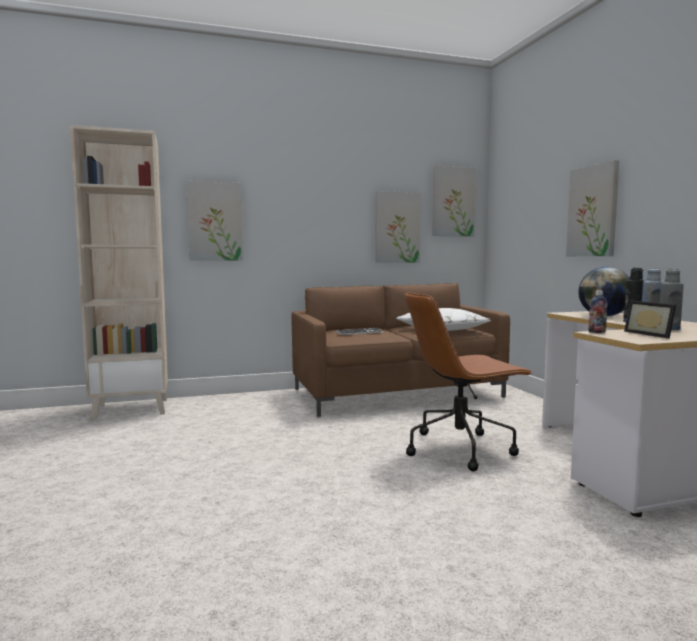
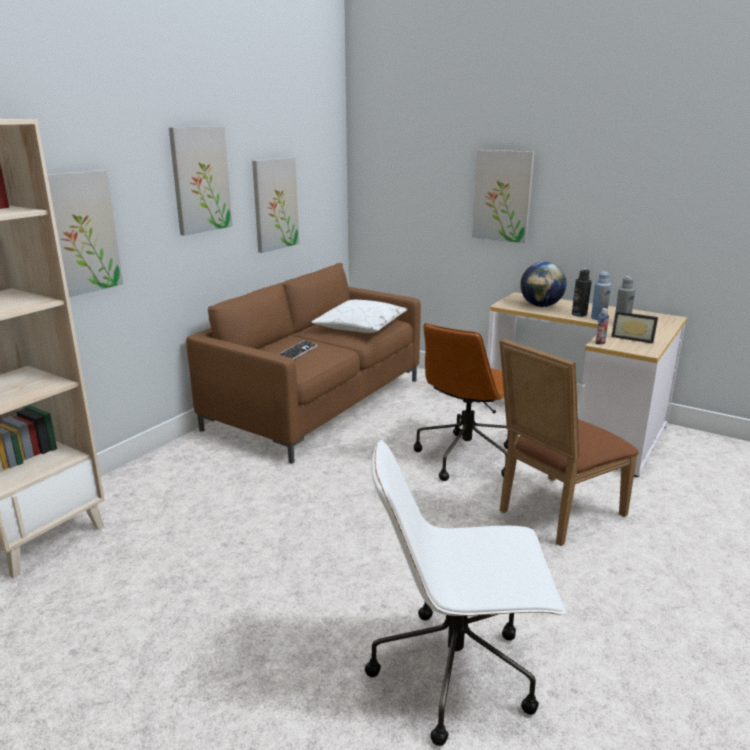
camera: 40 degrees left, 15 degrees up
(180, 559) = (456, 672): none -> white office chair
(453, 202) = (320, 164): picture -> picture (200, 180)
(473, 507) = (554, 513): none -> brown chair

